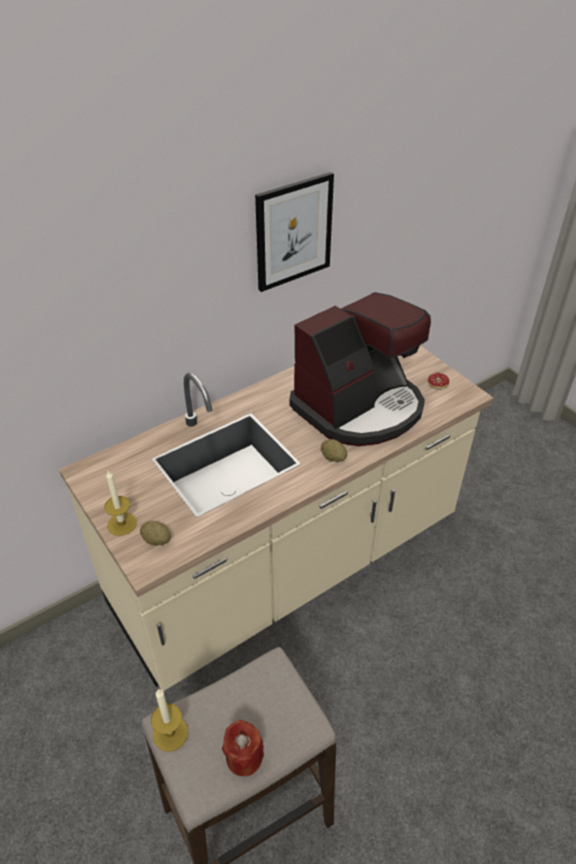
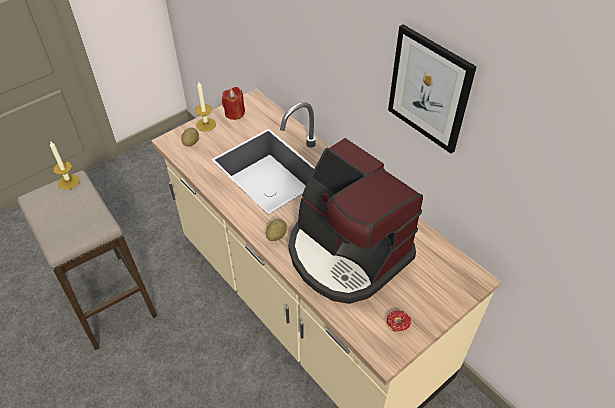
camera: 85 degrees right, 5 degrees up
(244, 757) = (46, 217): red candle -> red candle (234, 113)

